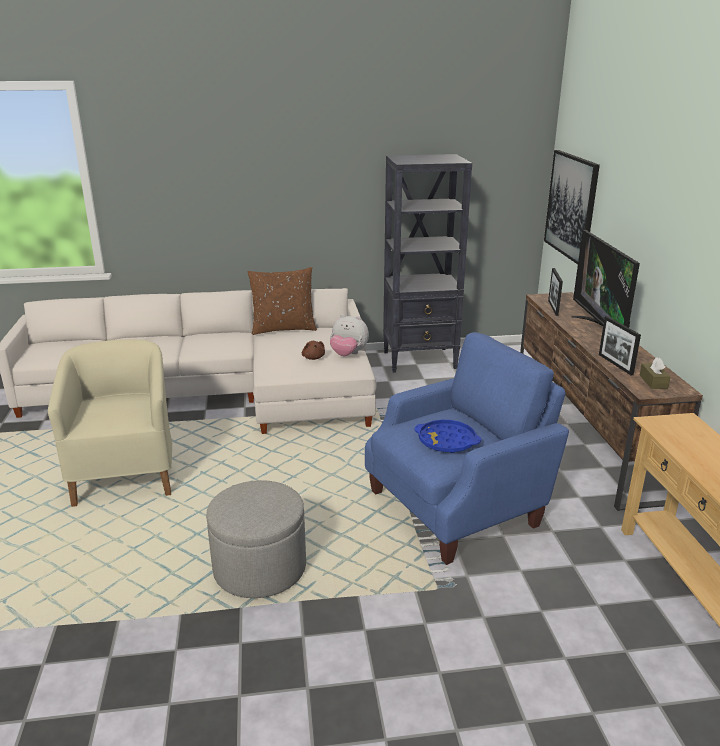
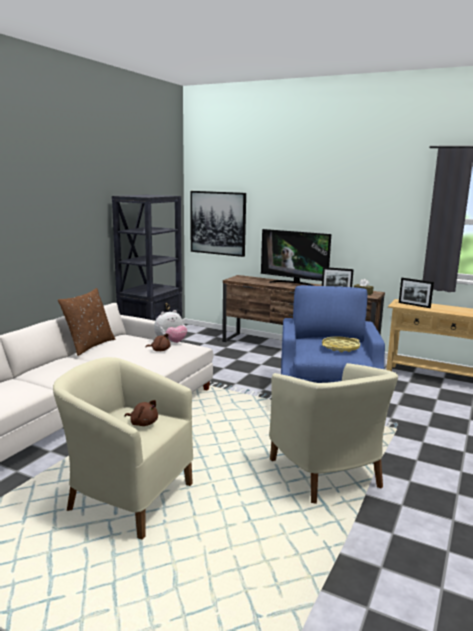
camera: 55 degrees left, 10 degrees down
(120, 412) = (143, 423): none -> brown plush toy
(260, 568) = (327, 474): grey ottoman -> beige armchair
(446, 441) = (340, 347): blue tray -> yellow tray
(553, 308) = (251, 281): picture frame -> picture frame (414, 305)

